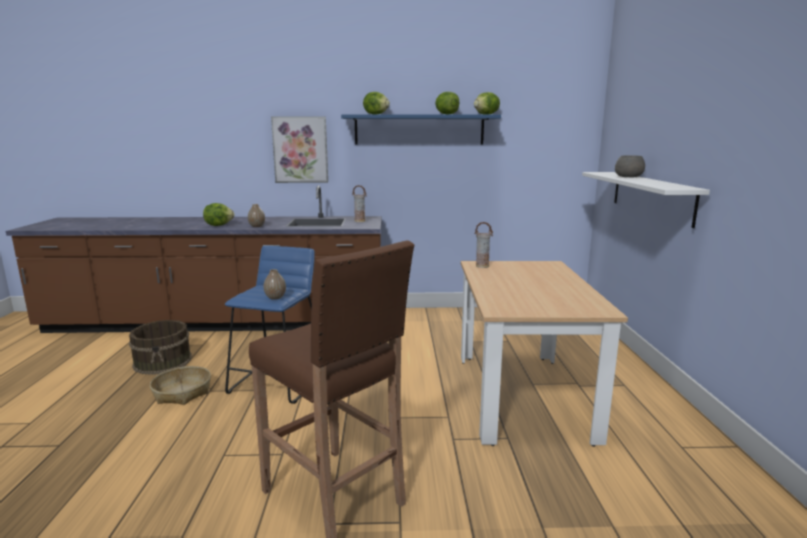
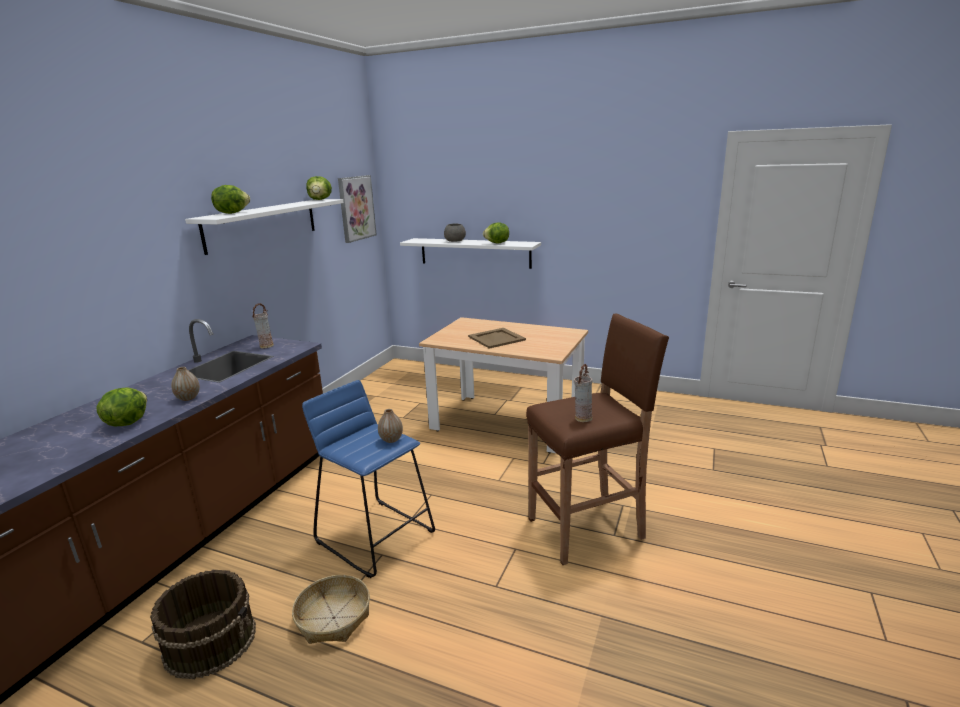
camera: 65 degrees left, 5 degrees up
(300, 150) = (140, 277): picture -> picture (356, 208)
(419, 130) = (262, 224): blue shelf -> white shelf
(446, 114) = (295, 204): lettuce -> lettuce (497, 243)
(482, 266) = (446, 339): vase -> vase (582, 418)
(514, 281) = (496, 338): none -> beige tray

